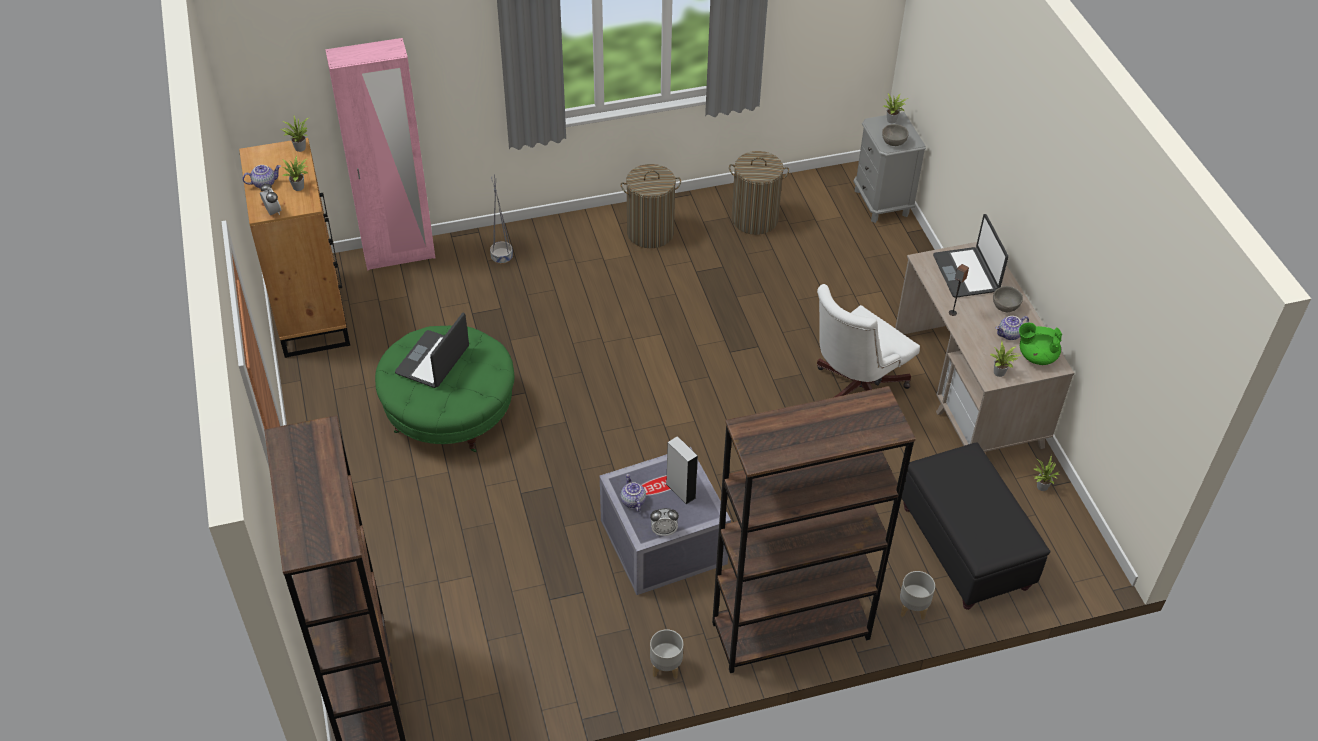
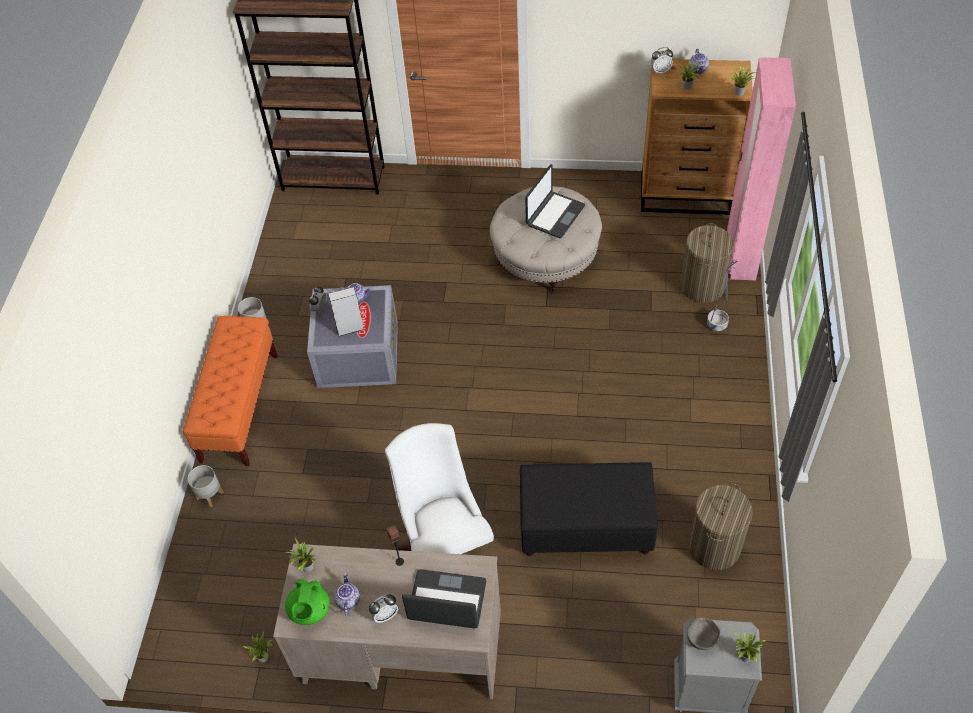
camera: 115 degrees right, 5 degrees up
(433, 361) = (554, 215): laptop -> laptop turned 75 degrees clockwise
(450, 411) = (545, 257): green ottoman -> beige ottoman
(650, 233) = (719, 446): laundry basket -> laundry basket (702, 286)
(790, 631) = (240, 407): brown bookcase -> orange bench
(965, 548) = (239, 559): black ottoman -> black ottoman (584, 526)
(1004, 307) = (385, 615): grey bowl -> alarm clock
(1036, 356) = (309, 611): green teapot -> green teapot turned 150 degrees clockwise

